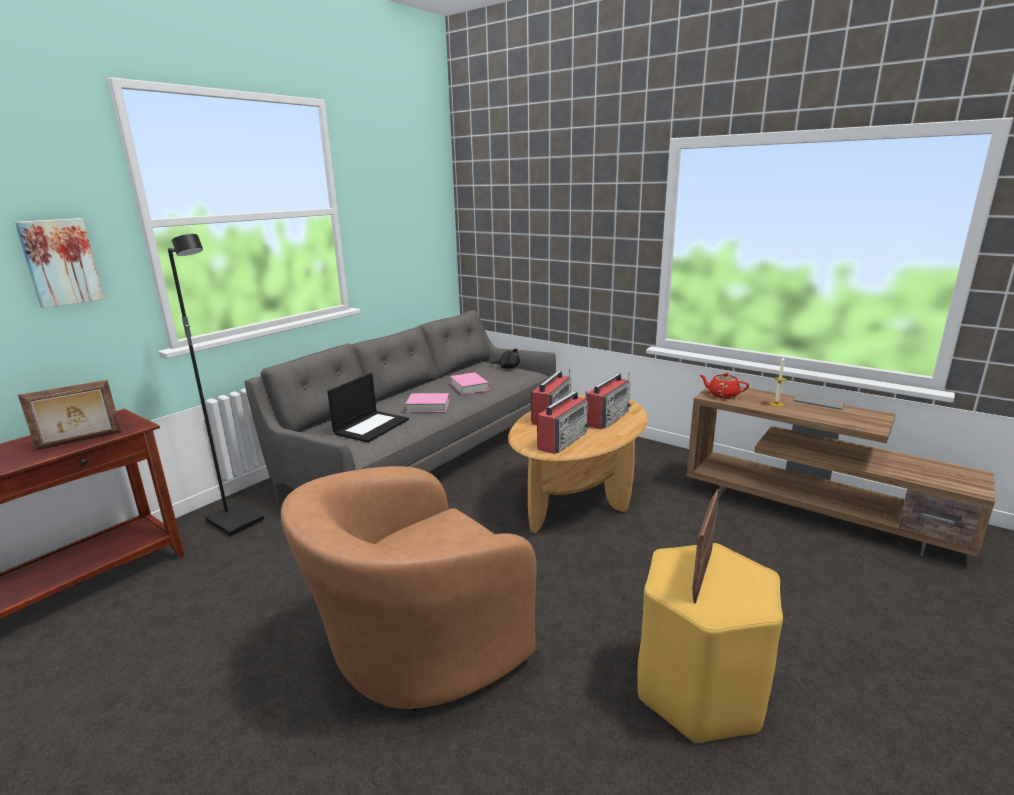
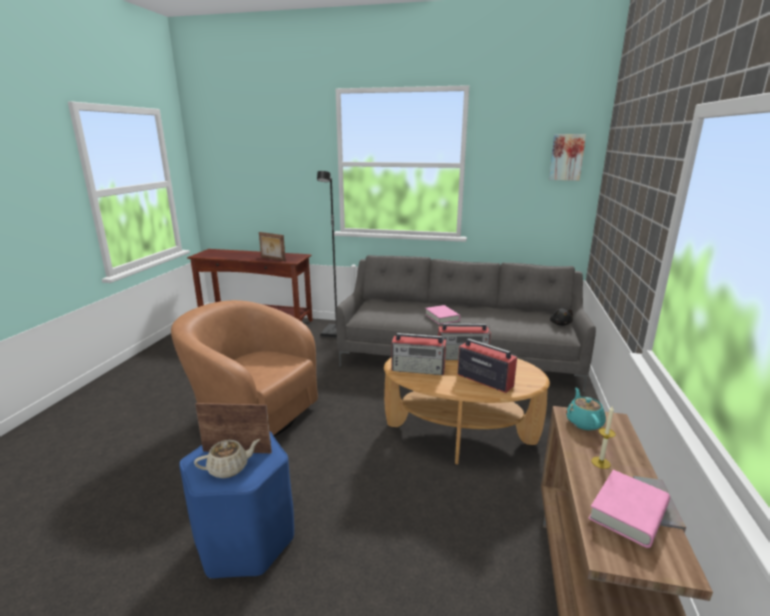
camera: 65 degrees right, 0 degrees up
(60, 262) = (301, 178): picture -> picture (566, 157)
(371, 426) = (393, 311): laptop -> none
(469, 387) = (495, 320): pink book -> pink book (628, 513)
(607, 418) = (484, 380): radio -> radio turned 150 degrees counterclockwise
(700, 691) = (244, 540): yellow stool -> blue stool
(722, 395) = (583, 422): red teapot -> turquoise teapot
(738, 583) = (229, 468): none -> beige teapot

